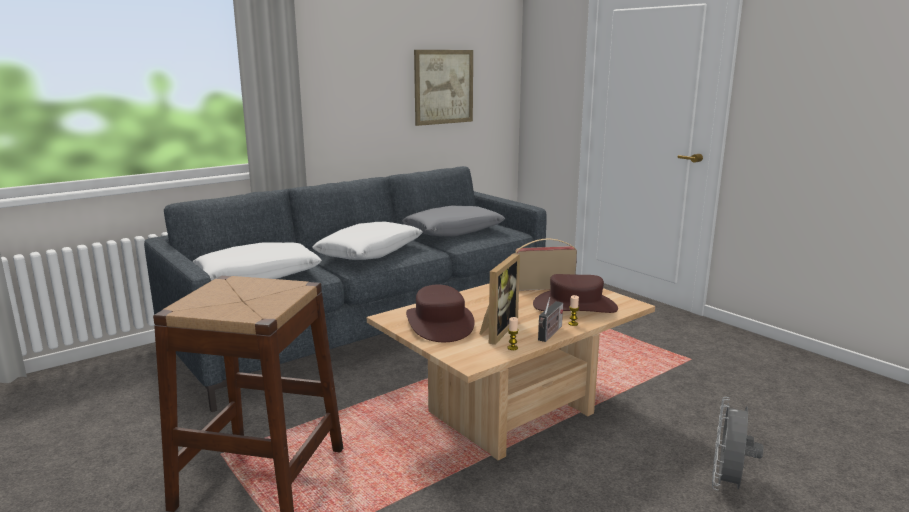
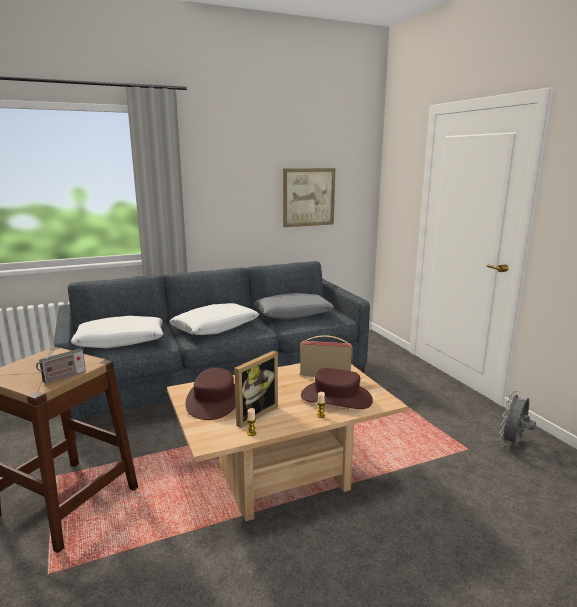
camera: 15 degrees right, 0 degrees up
(550, 334) = (293, 423): radio -> radio (62, 377)
(727, 484) = (432, 589): grey fan -> grey fan (512, 445)

